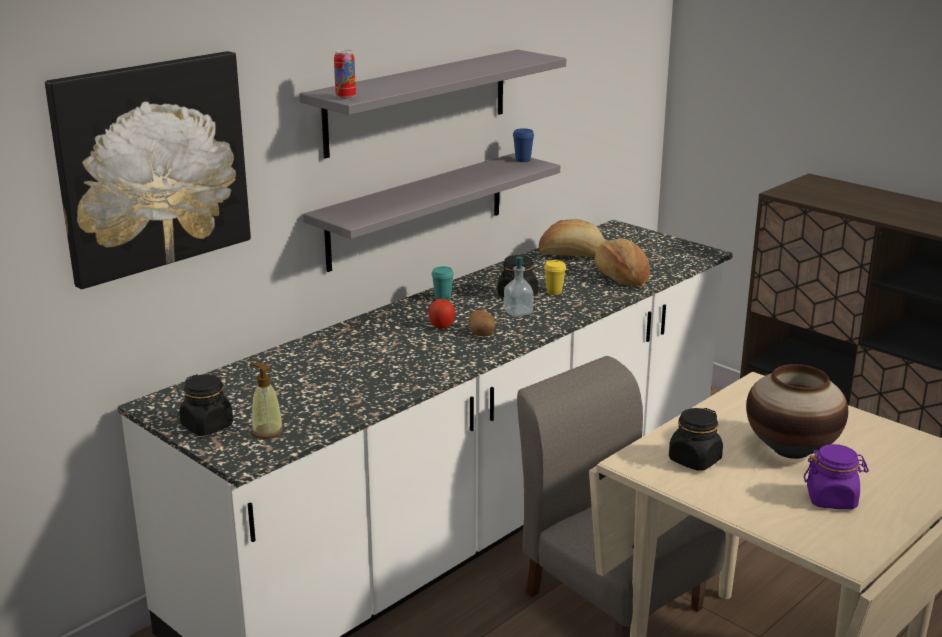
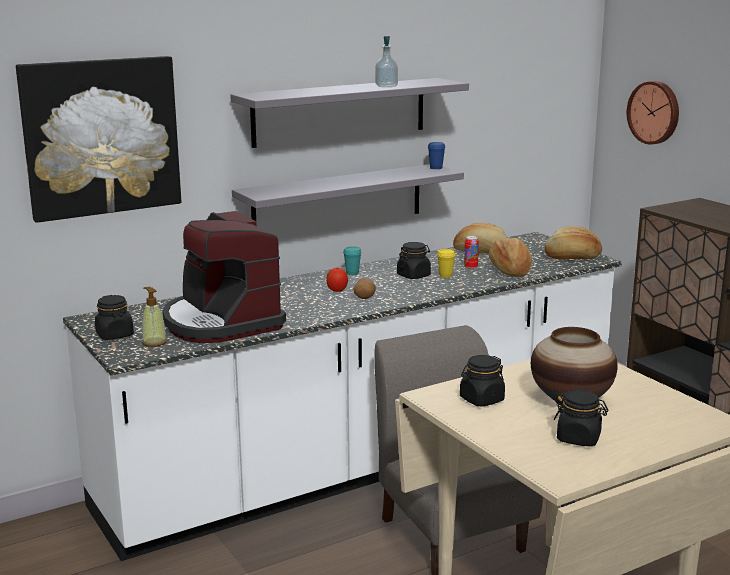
camera: 15 degrees right, 5 degrees down
(332, 390) = (221, 322): none -> coffee machine
(345, 97) = (259, 97): can -> can (470, 267)
(518, 312) = (405, 286): soap dispenser -> soap dispenser (386, 86)
(677, 252) = (573, 257): none -> bread
(747, 75) = (654, 112): none -> wall clock
(831, 499) = (579, 438): purple jar -> black jar

